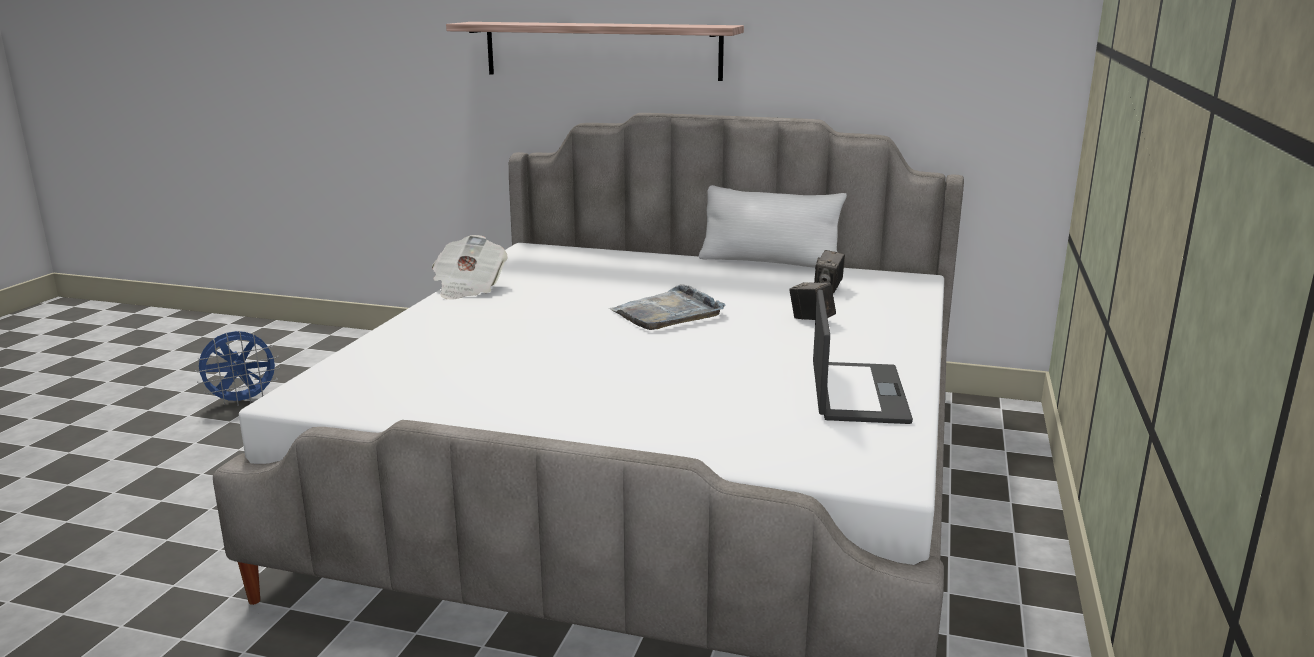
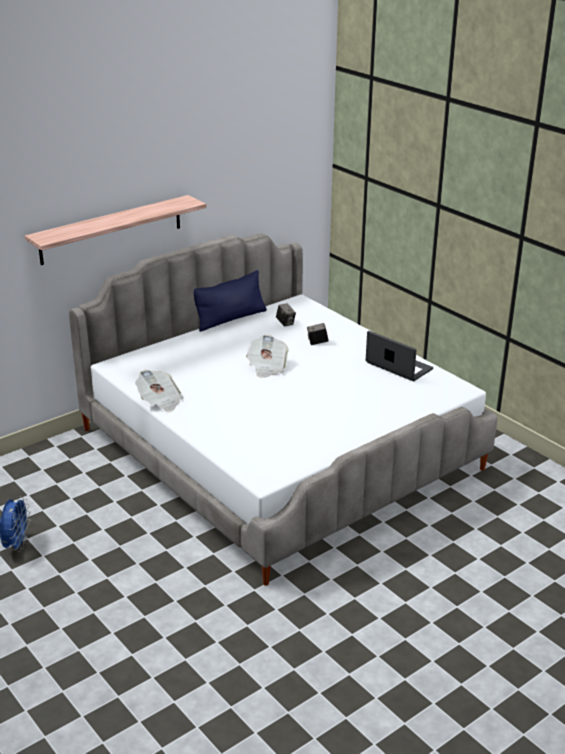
camera: 55 degrees left, 10 degrees up
(668, 312) = (267, 367): grey tray -> newspaper
(769, 262) = (230, 319): white pillow -> blue pillow

